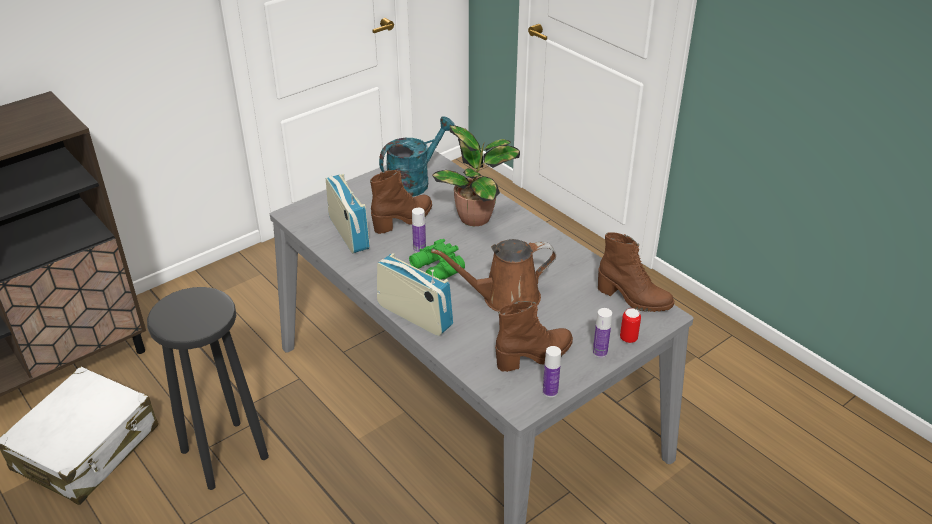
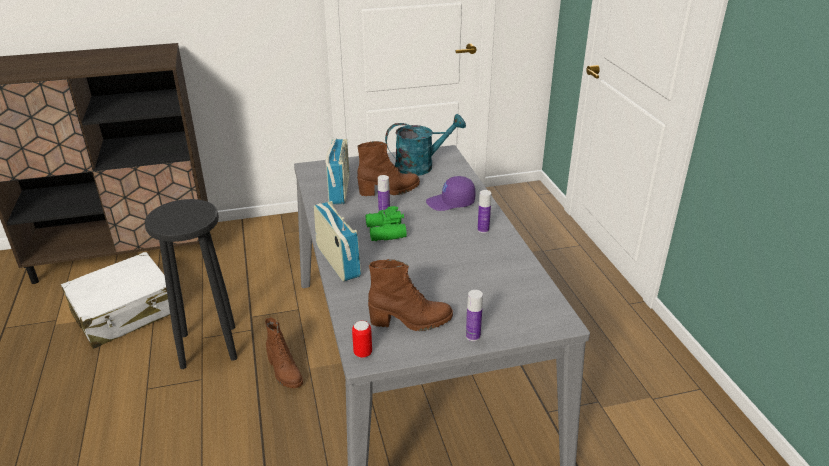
camera: 25 degrees right, 5 degrees down
(477, 218) = (451, 203): potted plant -> purple cap
(505, 298) = (424, 268): brown watering can -> none
(550, 391) = (400, 354): bottle -> bottle (483, 230)
(628, 338) = (509, 332): can -> can (363, 353)
(633, 299) = (541, 301): brown boot -> brown boot (284, 372)

